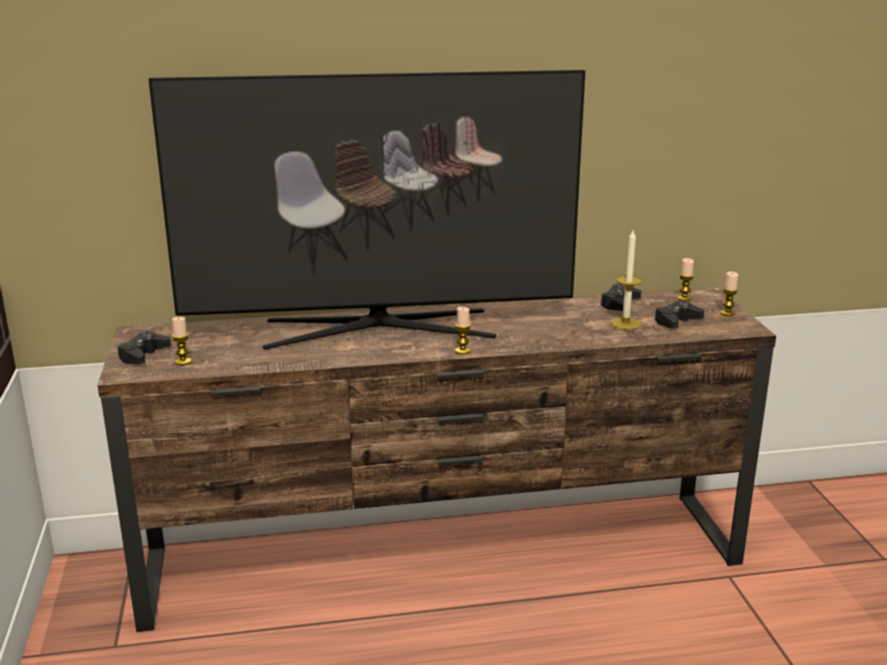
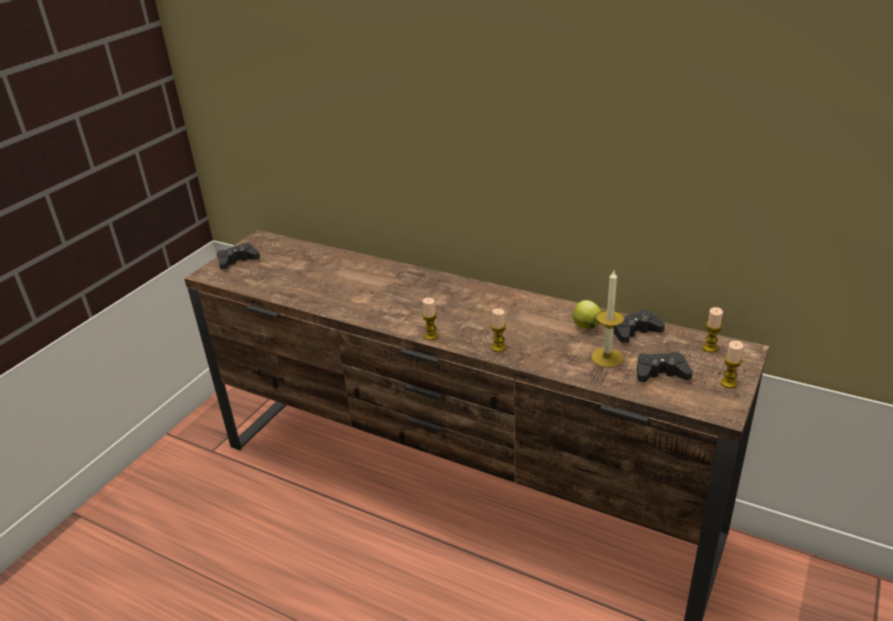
camera: 40 degrees right, 10 degrees up
(183, 362) = (249, 275): candle -> candle (498, 347)
(377, 328) = (404, 289): television -> none
(578, 310) = (586, 326): none -> apple

